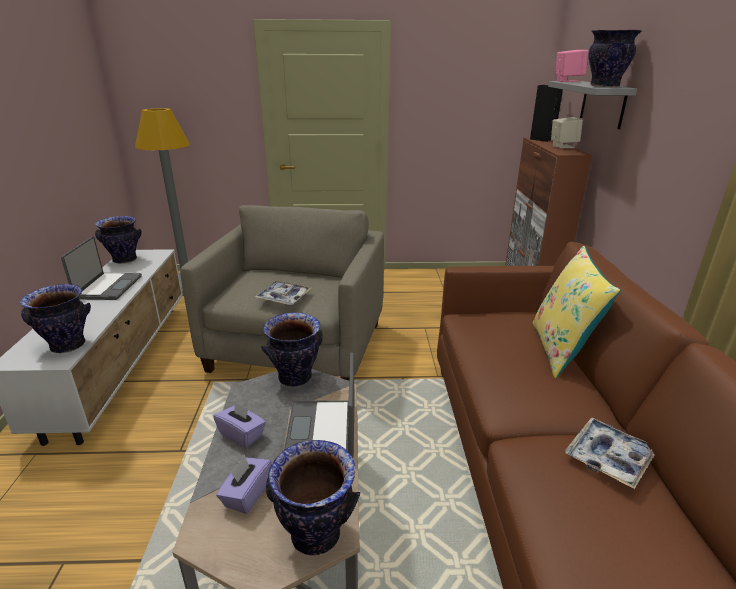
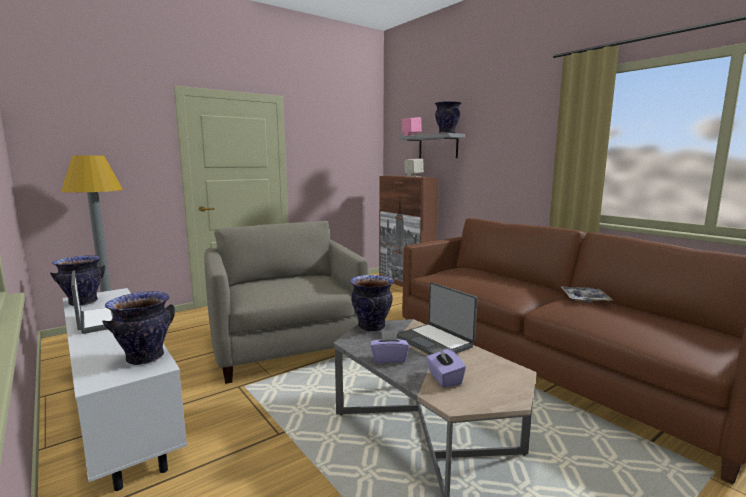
camera: 35 degrees left, 15 degrees down
(284, 297) = (300, 289): tray -> none
(315, 535) = (510, 377): vase -> none
(541, 139) = (392, 175): black speaker -> none
(561, 350) = (500, 274): yellow pillow -> none

